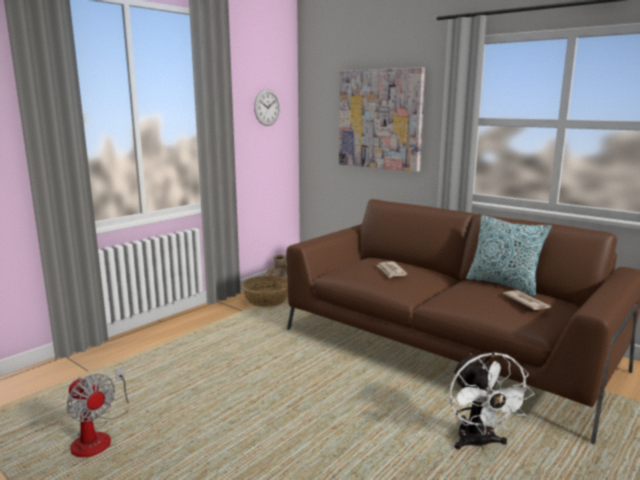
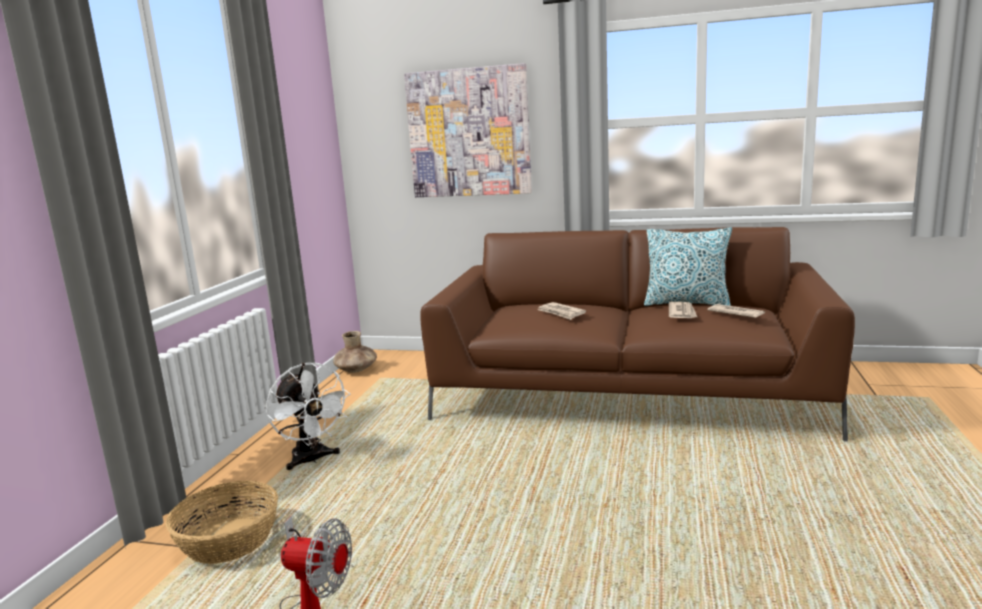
camera: 25 degrees left, 0 degrees up
(267, 107) = (308, 128): wall clock -> none
(267, 300) = (362, 394): basket -> basket (229, 541)
(479, 444) = (757, 473): white fan -> white fan (312, 460)
(482, 291) = (682, 313): none -> newspaper

